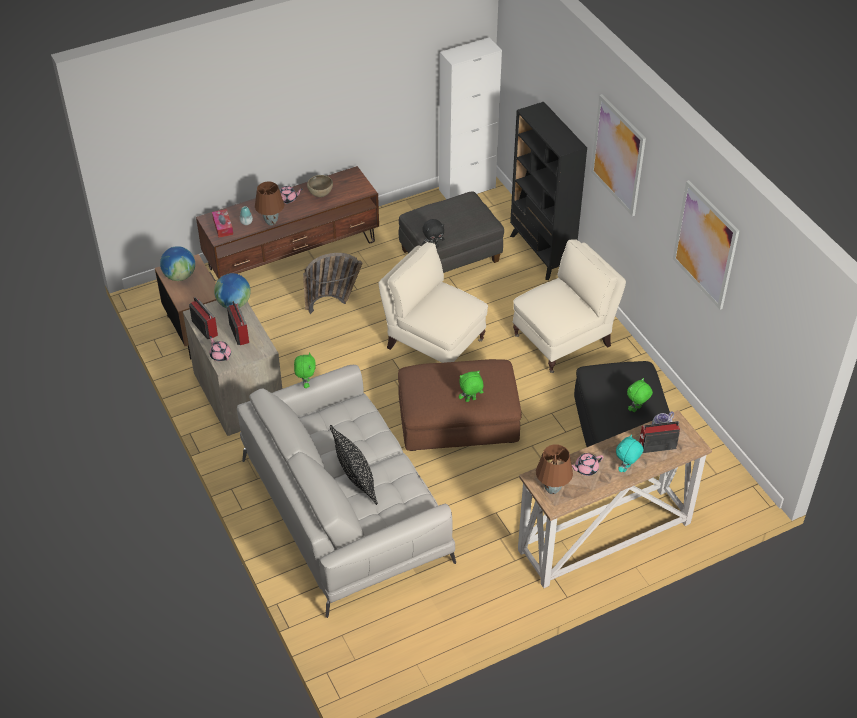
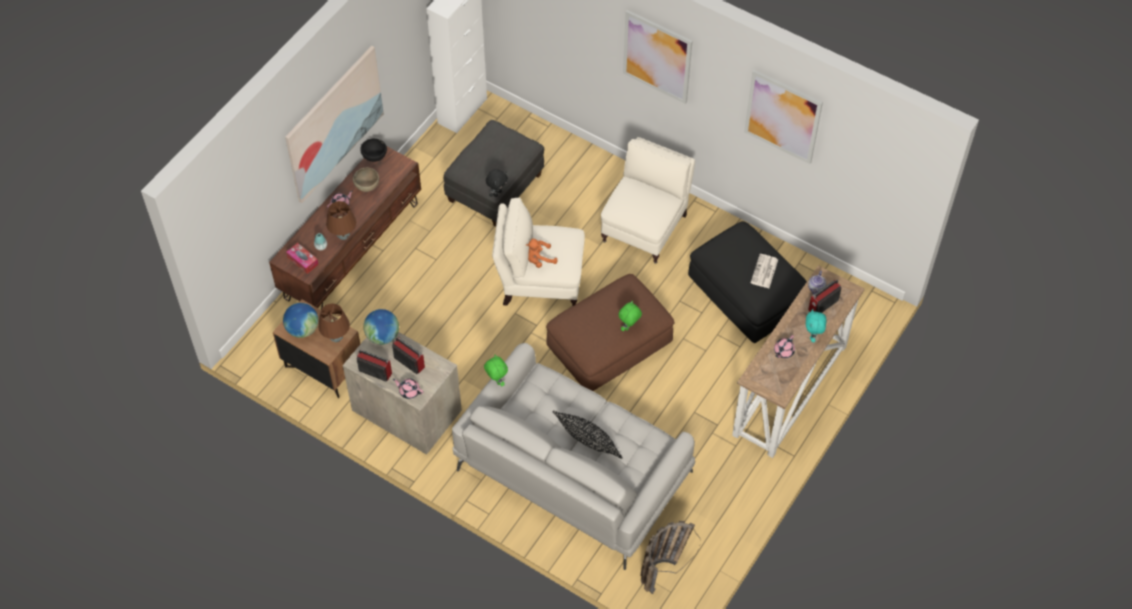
camera: 30 degrees left, 10 degrees up
(302, 114) = (334, 123): none -> picture
(333, 302) = (425, 282): basket -> basket (664, 567)
(344, 176) = (374, 157): none -> black bowl
(426, 309) = (539, 259): none -> orange plush toy
(541, 253) = (571, 149): black bookcase -> none
(552, 489) = (770, 382): brown table lamp -> brown table lamp (337, 338)
(636, 409) = (764, 272): green plush toy -> newspaper

